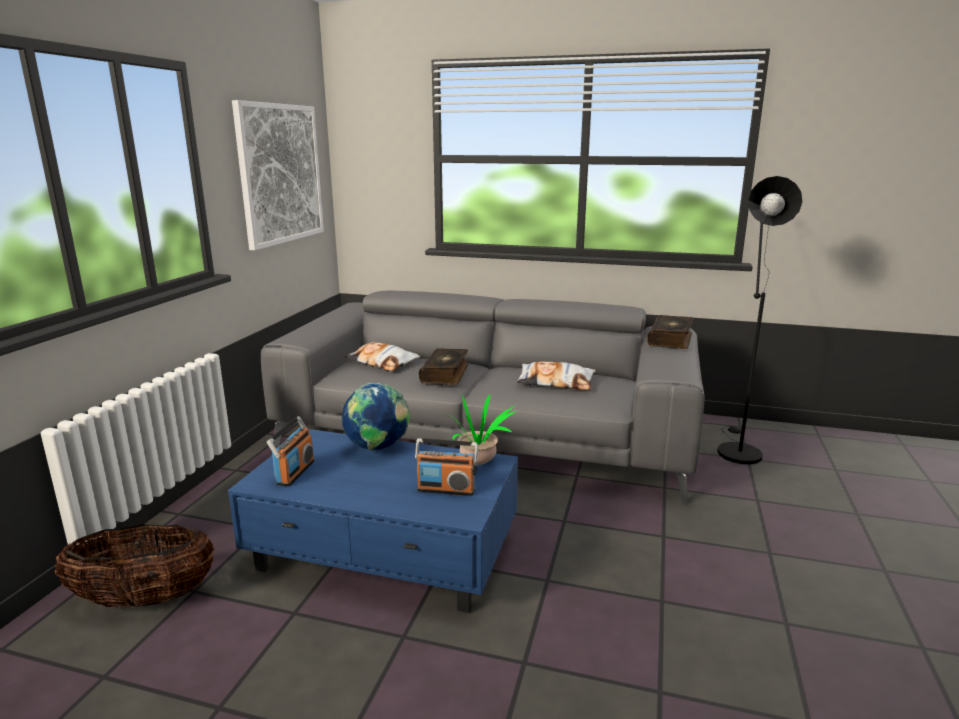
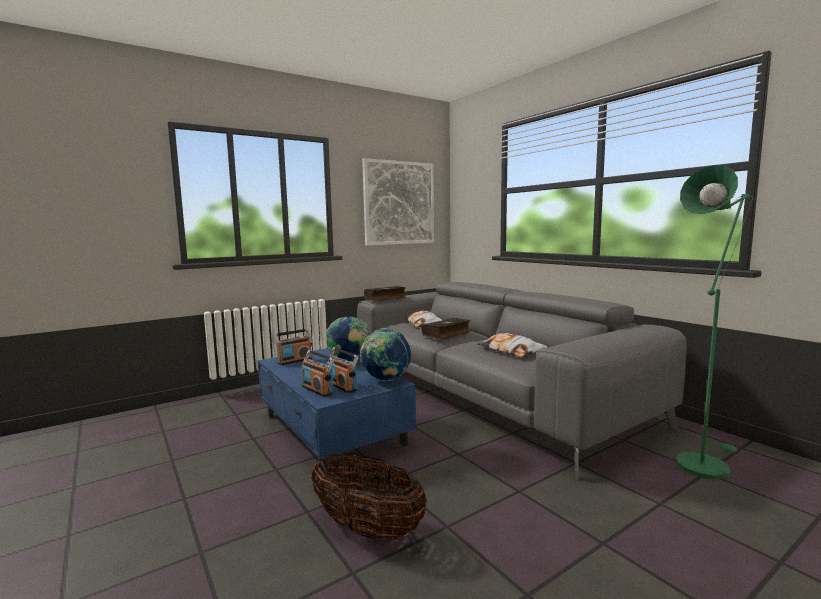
camera: 40 degrees right, 10 degrees down
(145, 599) = (216, 410): basket -> basket (367, 529)
(427, 506) = (317, 390): none -> radio
(478, 462) = (386, 380): potted plant -> globe
(671, 339) = (630, 332): book -> book (385, 298)
(736, 450) = (704, 462): black floor lamp -> green floor lamp

